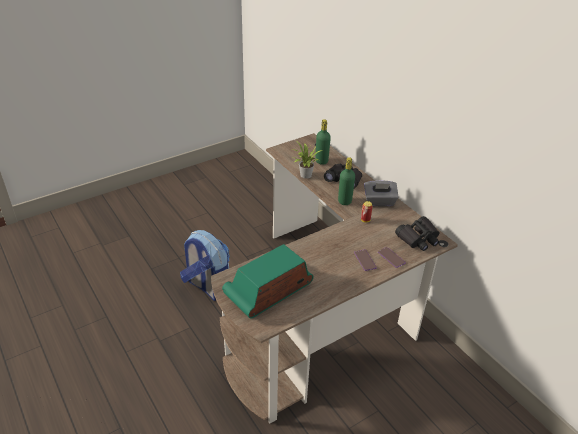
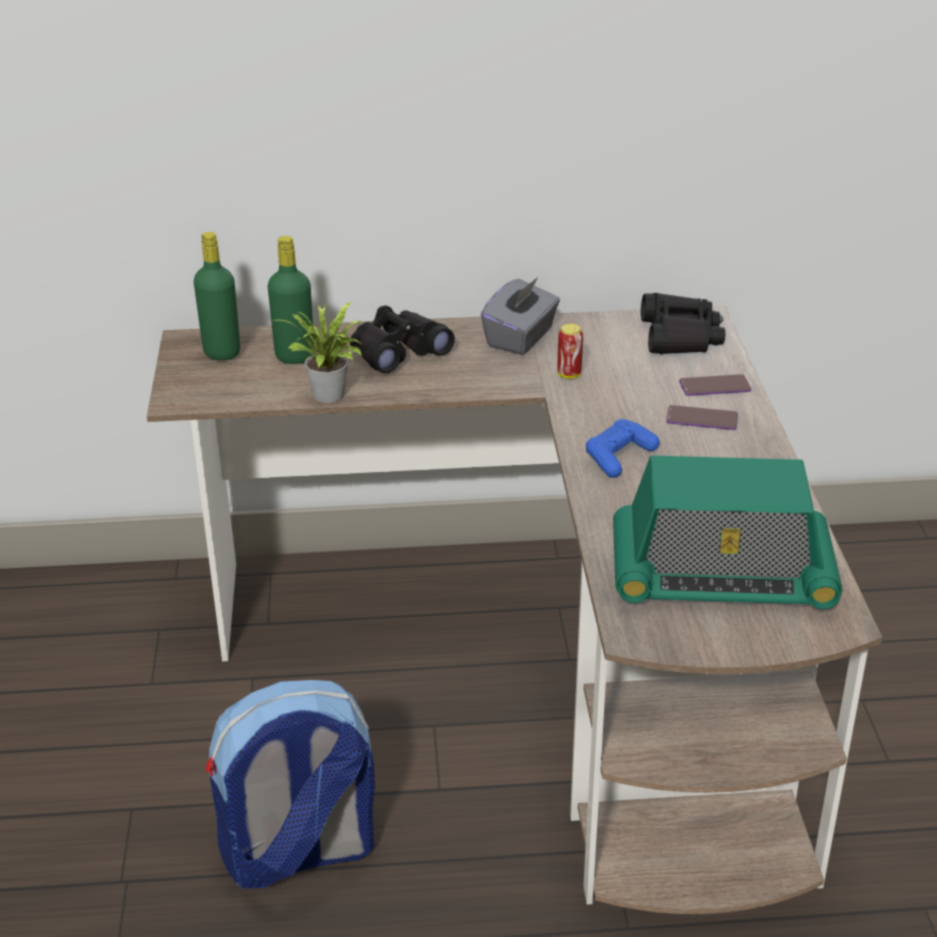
camera: 60 degrees left, 5 degrees down
(268, 291) = (721, 576): radio -> radio turned 75 degrees counterclockwise
(322, 247) = (619, 457): none -> blue game controller
(344, 201) = (479, 377): green bottle -> green bottle (222, 352)

